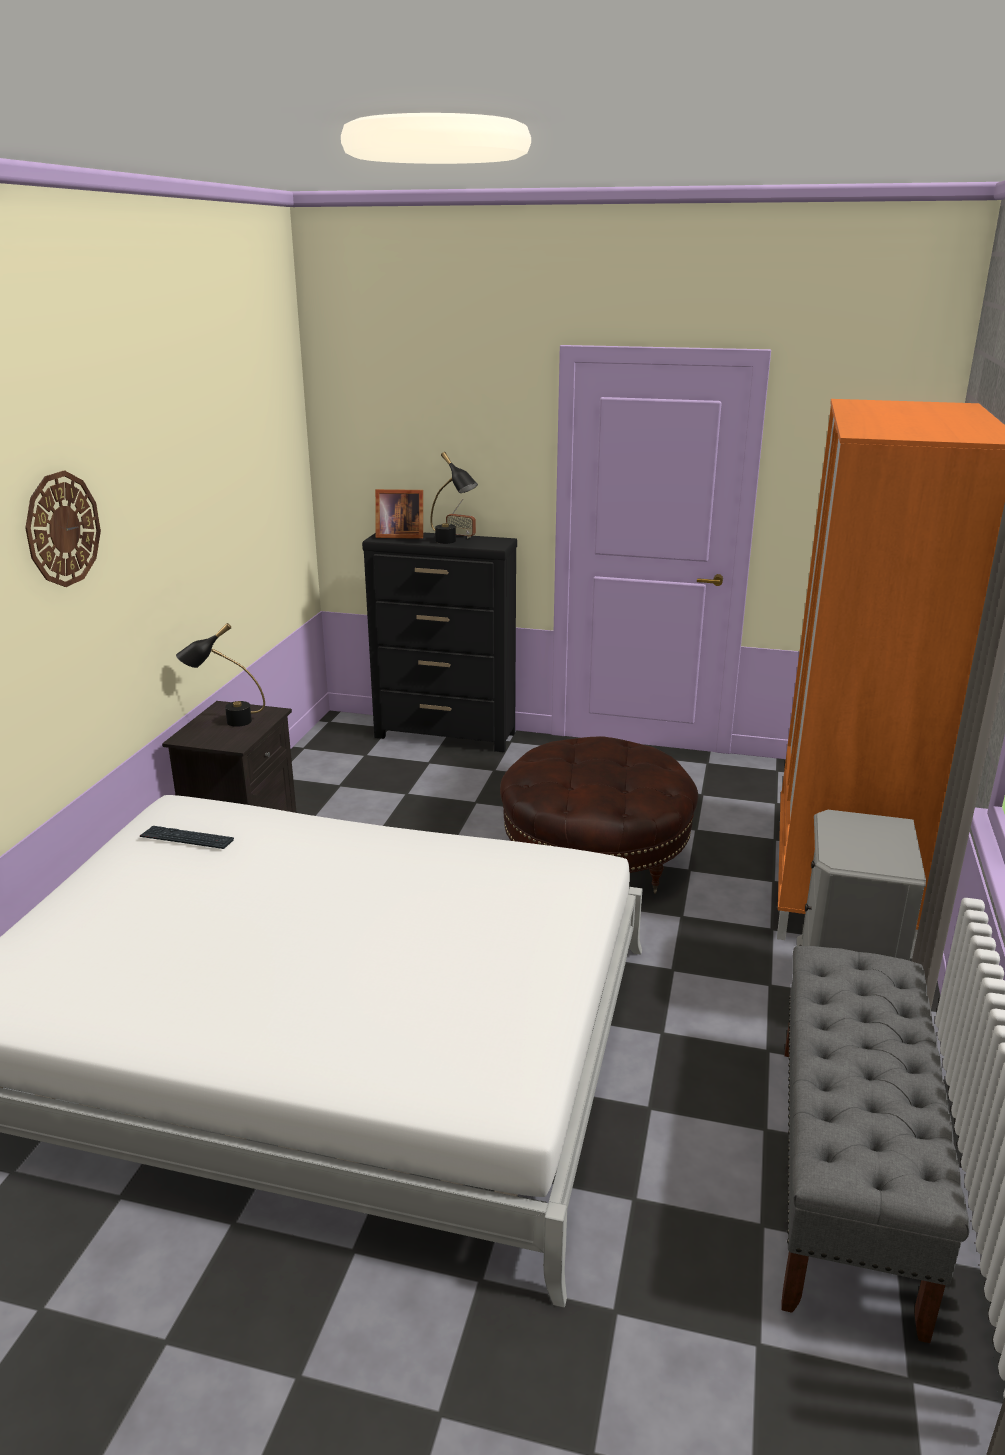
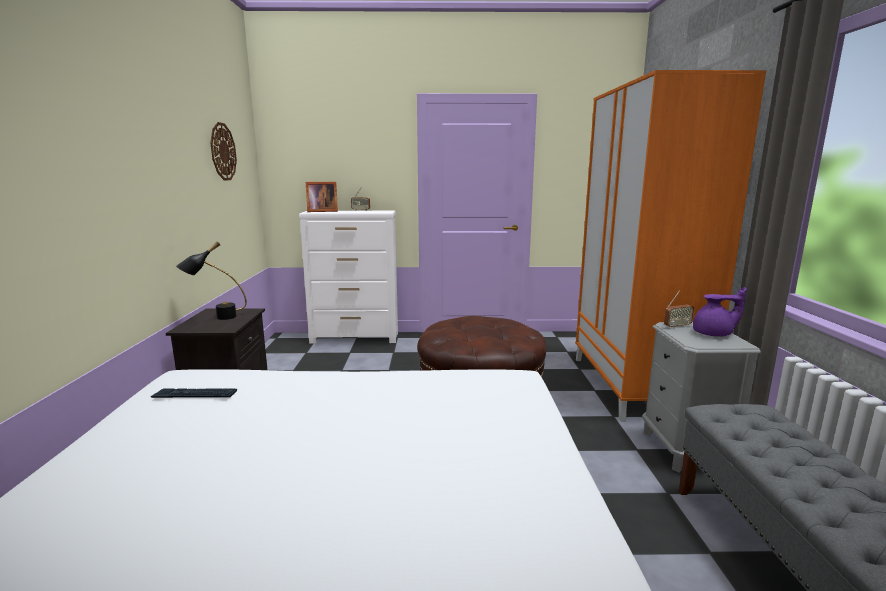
camera: 15 degrees left, 10 degrees down
(62, 529) = (77, 137): wall clock -> wall clock (223, 152)
(446, 735) = (355, 338): black dresser -> white dresser
(452, 543) = (357, 212): black table lamp -> none
(846, 822) = (677, 326): none -> radio
(887, 844) = (714, 334): none -> purple teapot

